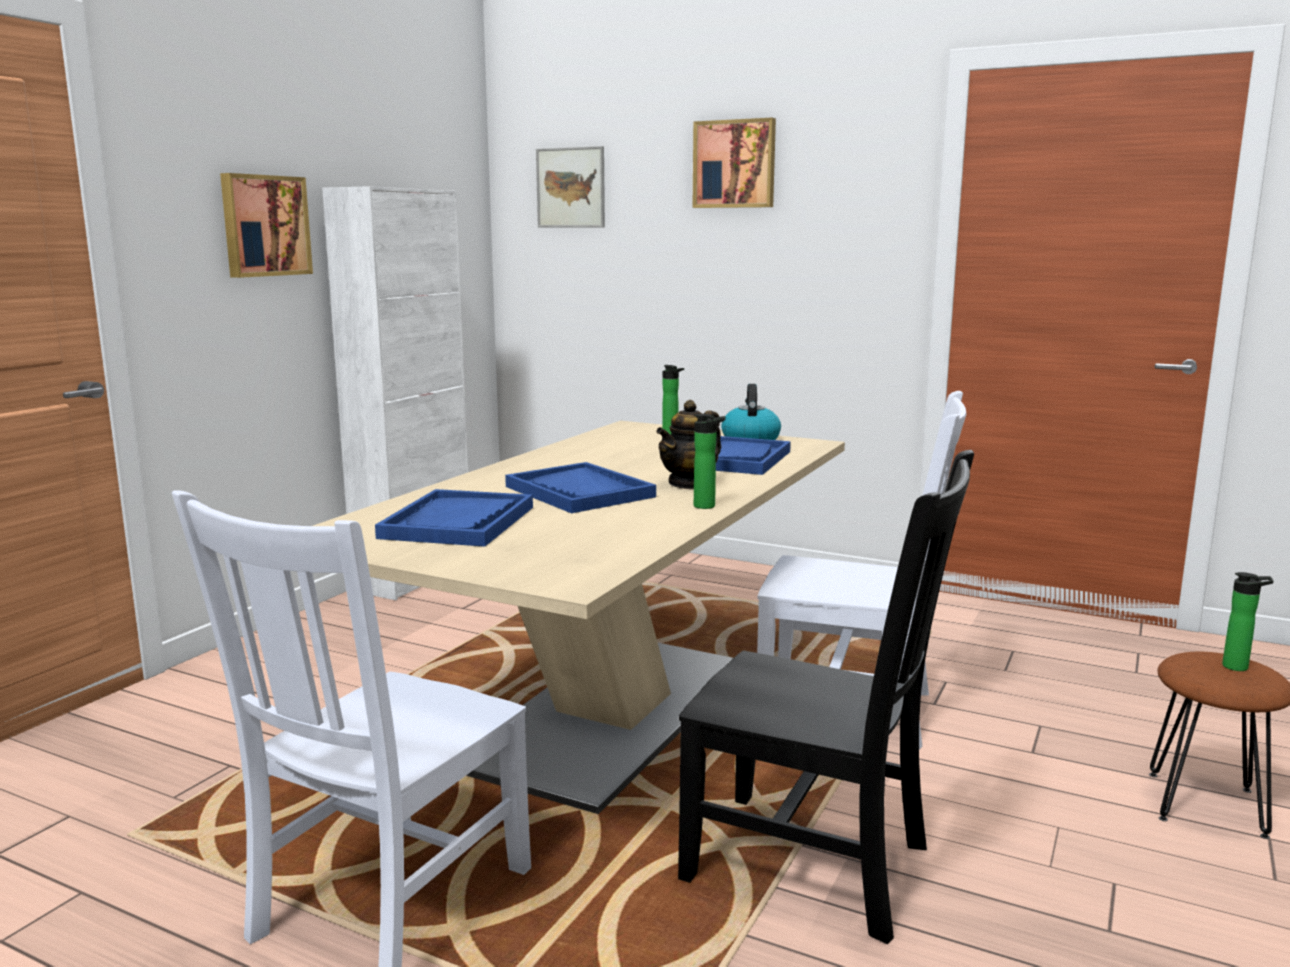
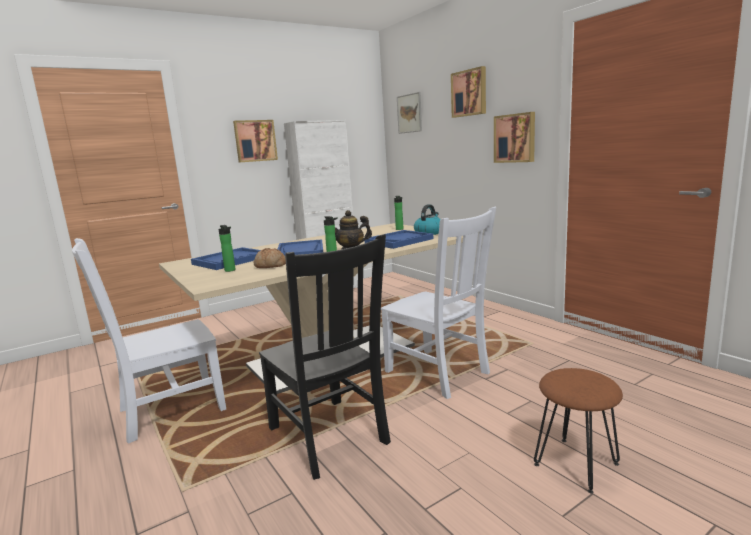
camera: 30 degrees right, 0 degrees up
(595, 527) = (270, 266): none -> bread
(839, 259) = (515, 138): none -> picture
(1239, 667) = (590, 381): bottle -> bottle (230, 270)

